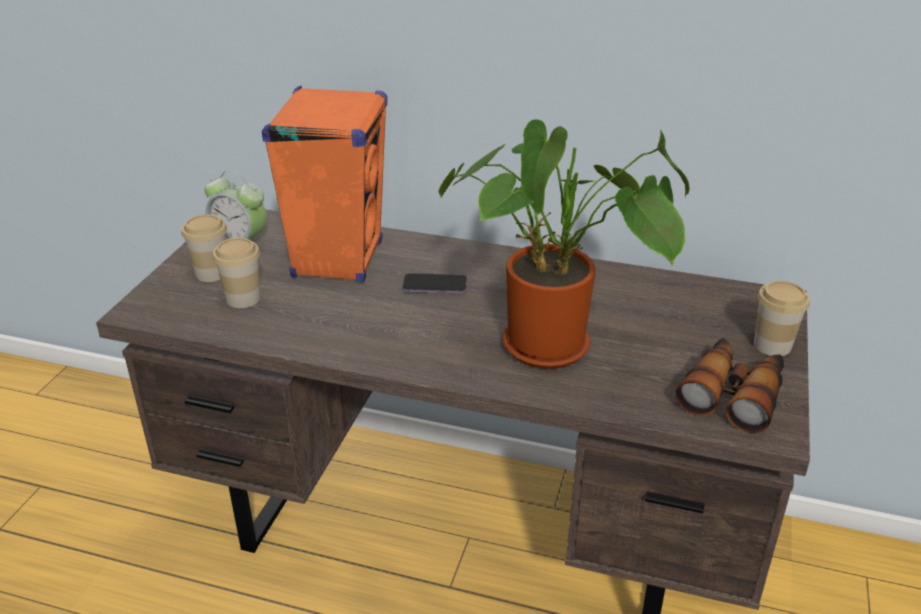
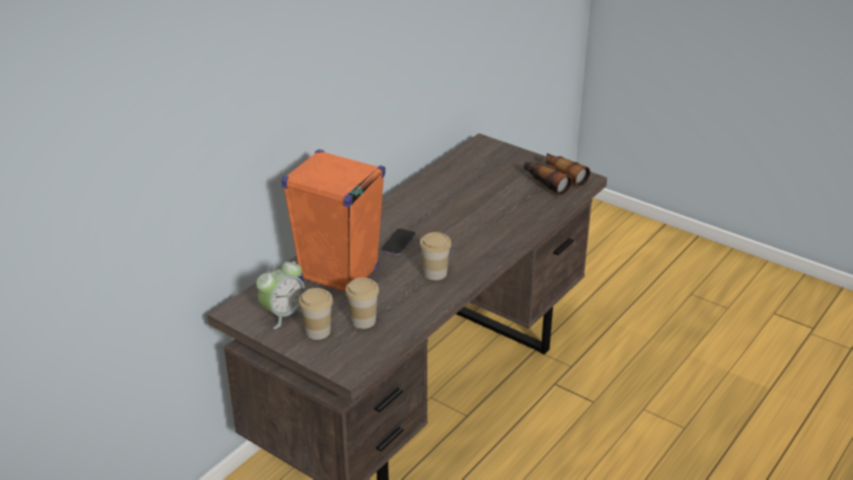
camera: 70 degrees left, 0 degrees up
(556, 347) = (487, 217): potted plant -> none
(772, 345) = (521, 157): cup -> cup (435, 273)

